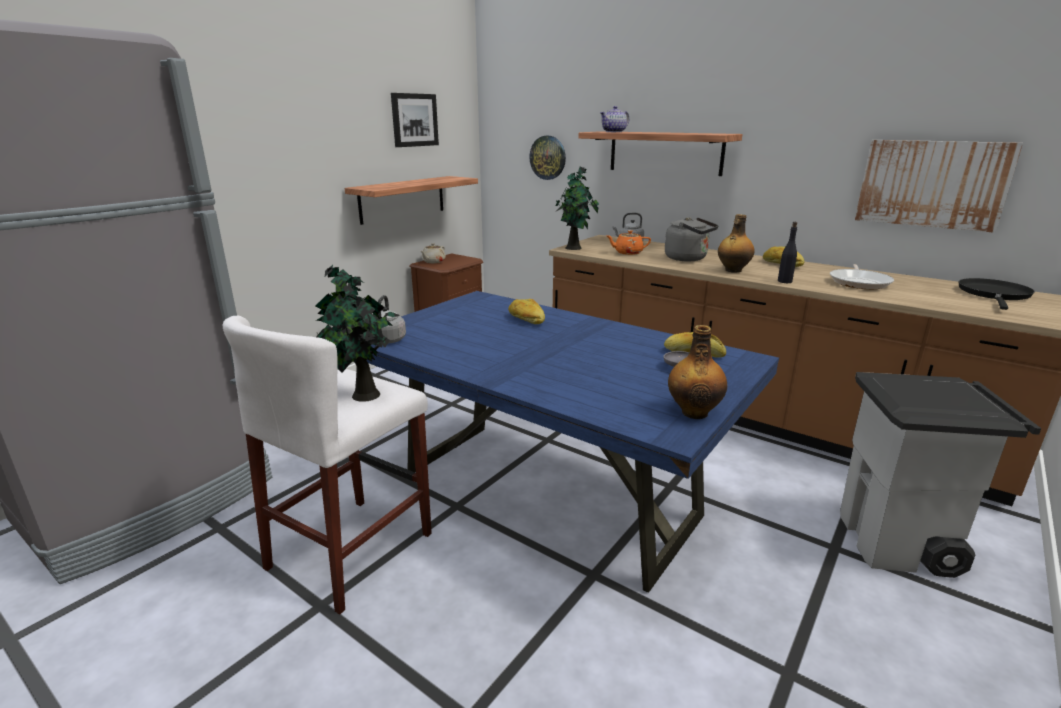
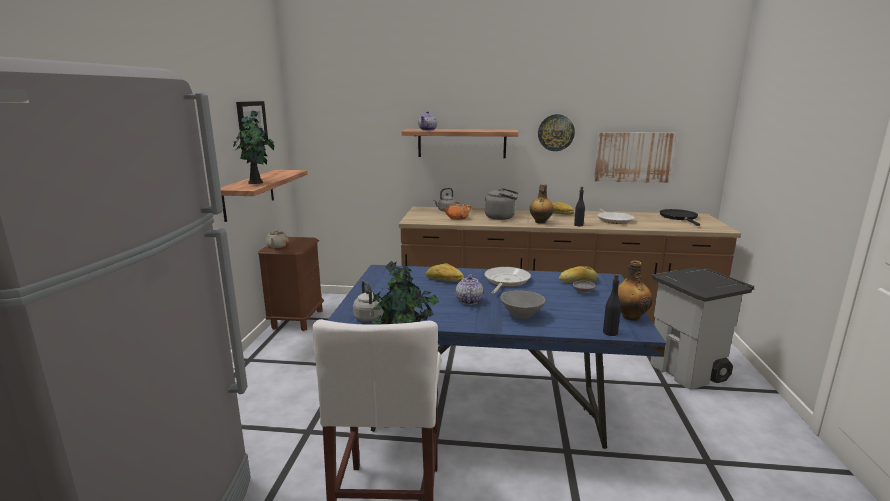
camera: 30 degrees left, 5 degrees down
(514, 347) = (468, 301): none -> teapot
(548, 157) = (360, 149): wall clock -> wall clock (556, 132)
(549, 375) = (521, 315): none -> grey bowl
(574, 248) = (415, 219): potted plant -> potted plant (257, 182)
(596, 335) = (506, 281): none -> frying pan
(629, 423) = (610, 332): none -> black bottle

